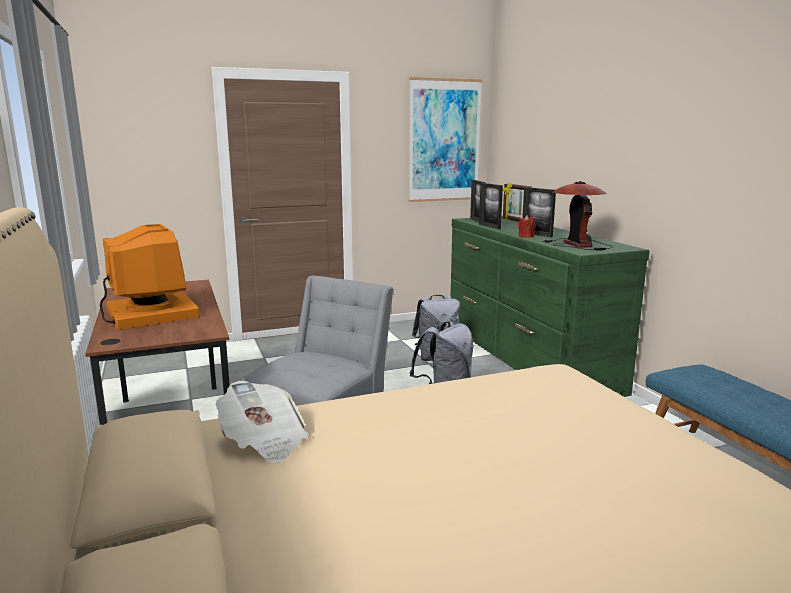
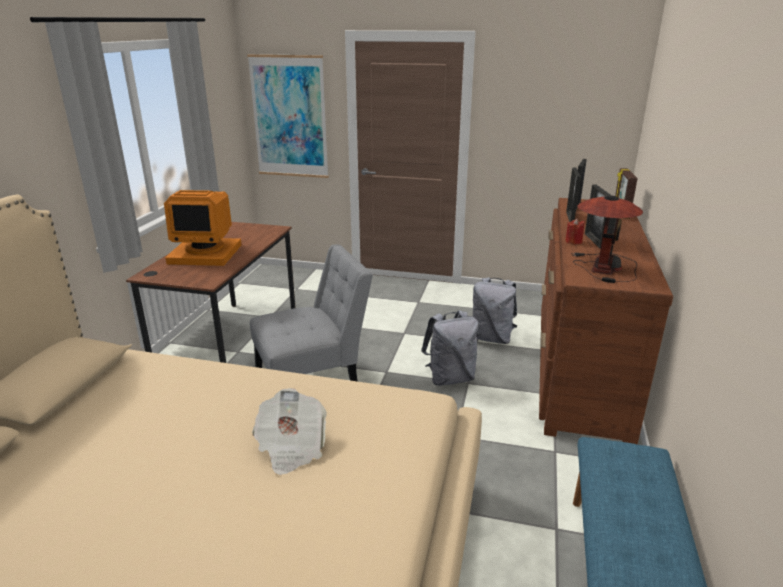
camera: 35 degrees right, 10 degrees up
(150, 313) = (206, 253): monitor -> monitor turned 90 degrees clockwise
(264, 442) = (142, 382): newspaper -> newspaper (291, 447)
(444, 141) = (581, 107): picture -> picture (289, 117)
(526, 358) = (580, 366): green dresser -> brown dresser

